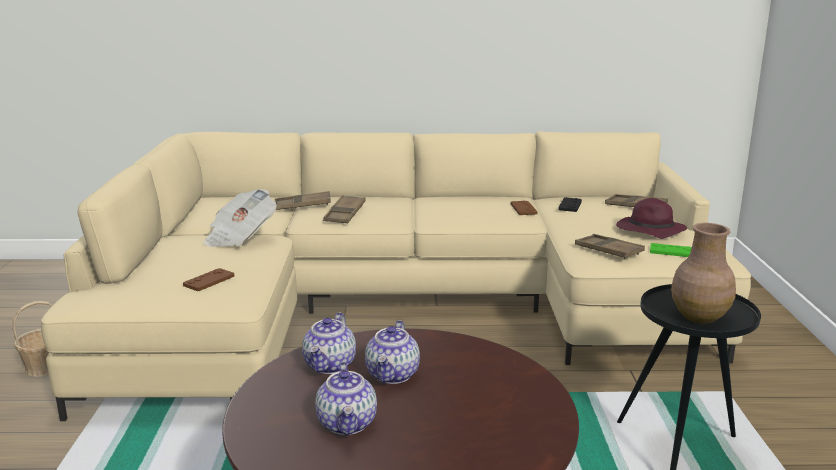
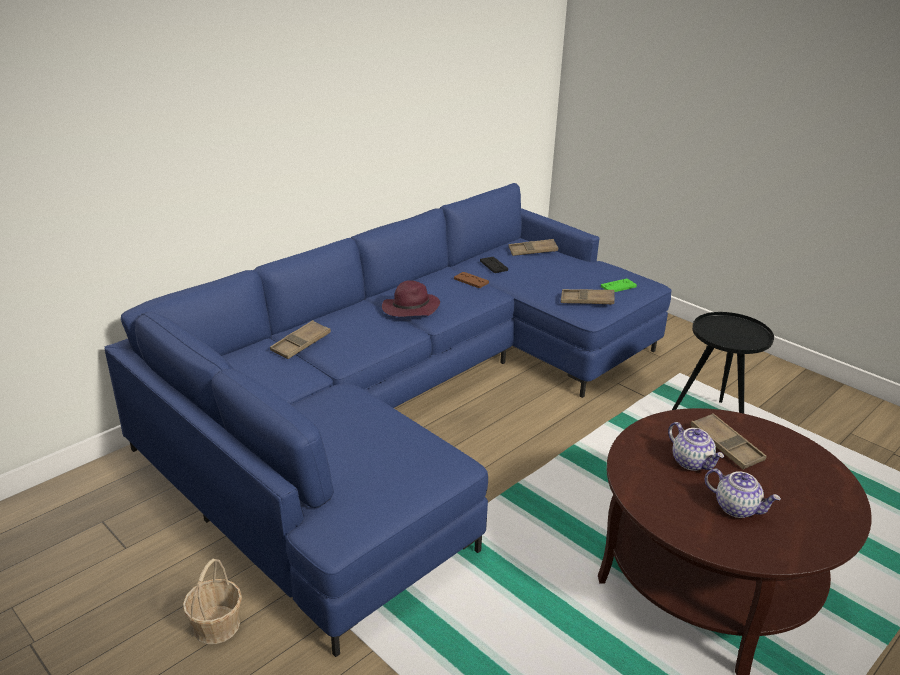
camera: 45 degrees left, 10 degrees up
(209, 281) = (398, 457): brown game controller -> none
(240, 237) = (324, 402): newspaper -> none
(330, 365) = (652, 476): teapot -> none
(345, 214) = (356, 339): brown tray -> brown tray (726, 445)
(397, 308) = (410, 405): beige sofa -> blue sofa
(649, 231) = (578, 273): purple hat -> purple hat (410, 309)
(698, 316) = (739, 337): brown vase -> none

